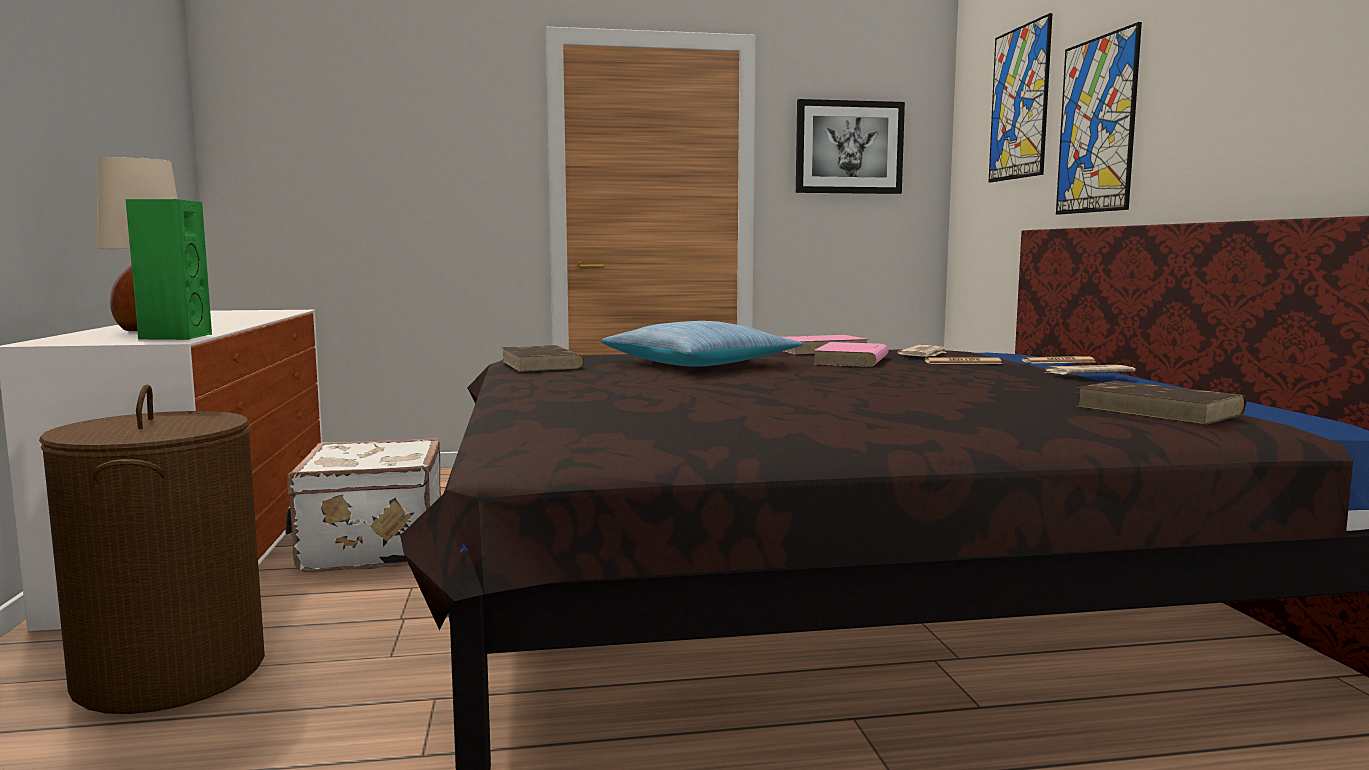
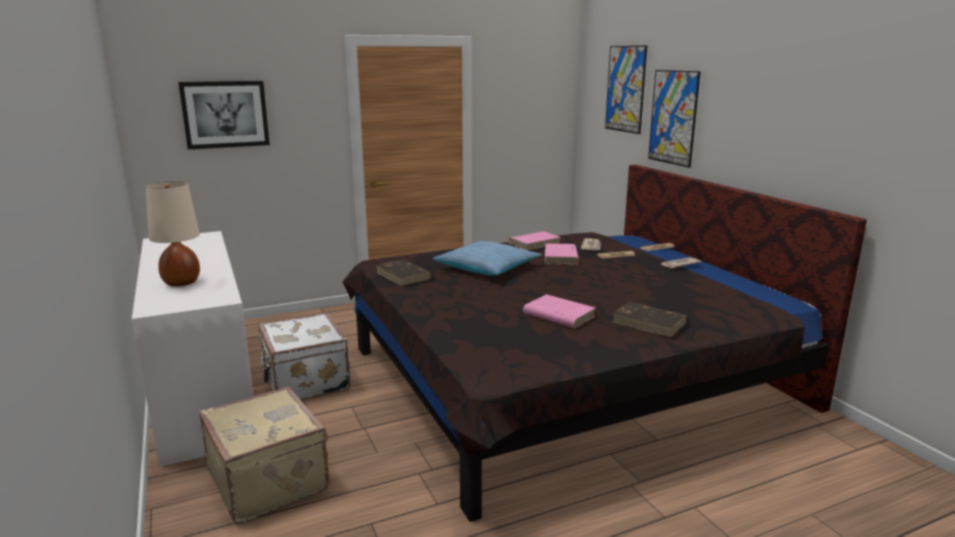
camera: 15 degrees left, 10 degrees up
(170, 673) = (270, 480): brown laundry basket -> beige suitcase
(174, 337) = (217, 293): green speaker -> none
(762, 406) = (558, 315): none -> pink book
(849, 147) = (524, 102): picture -> picture (225, 114)
(1160, 410) = (727, 301): brown book -> brown book (649, 323)

